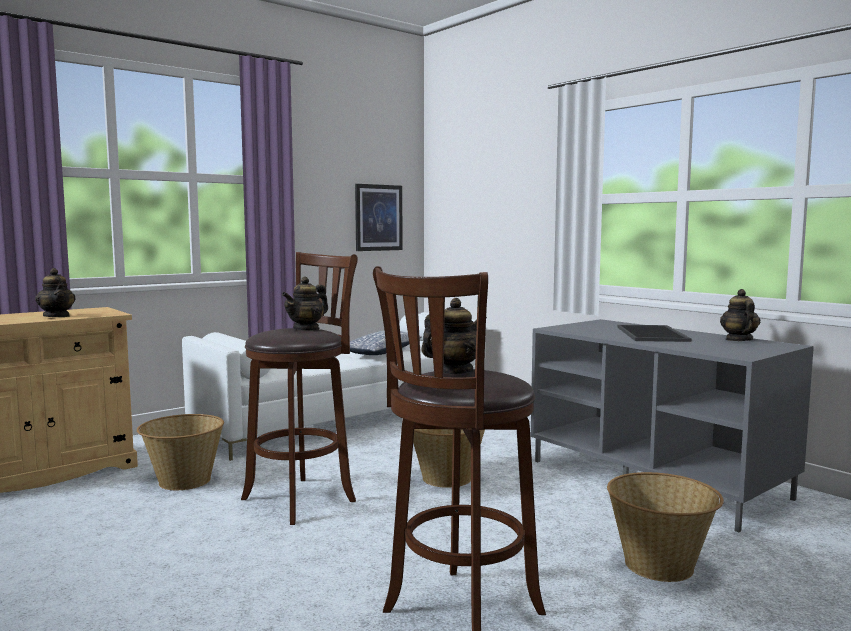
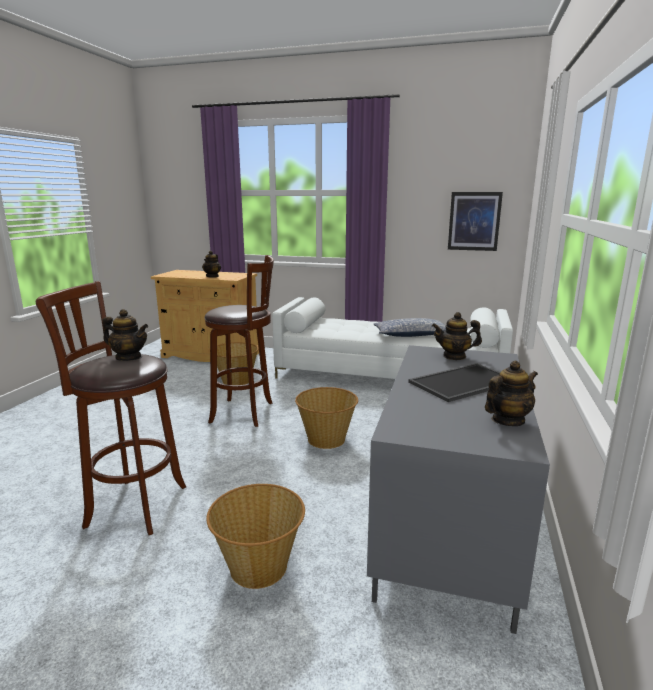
camera: 55 degrees right, 10 degrees up
(306, 329) = (246, 308): teapot -> teapot (454, 356)

